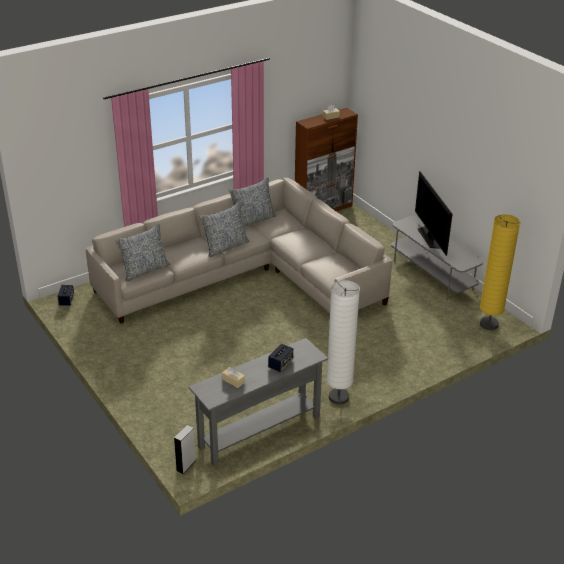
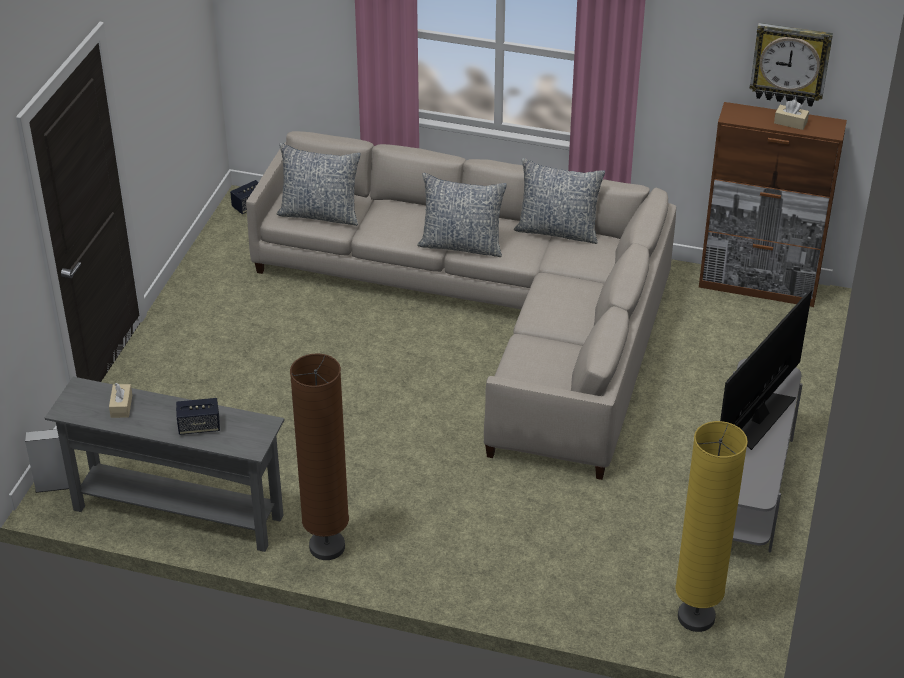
camera: 50 degrees right, 5 degrees up
(321, 89) = (790, 64): none -> wall clock
(338, 397) = (327, 547): white floor lamp -> brown floor lamp

